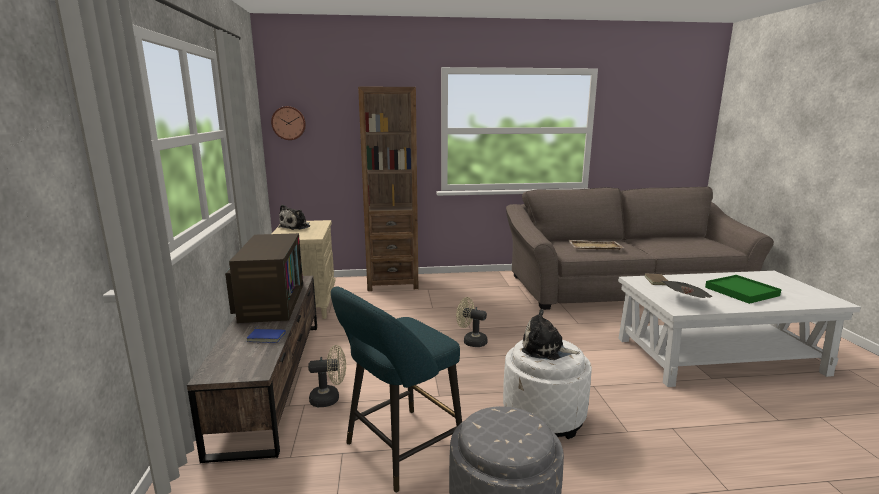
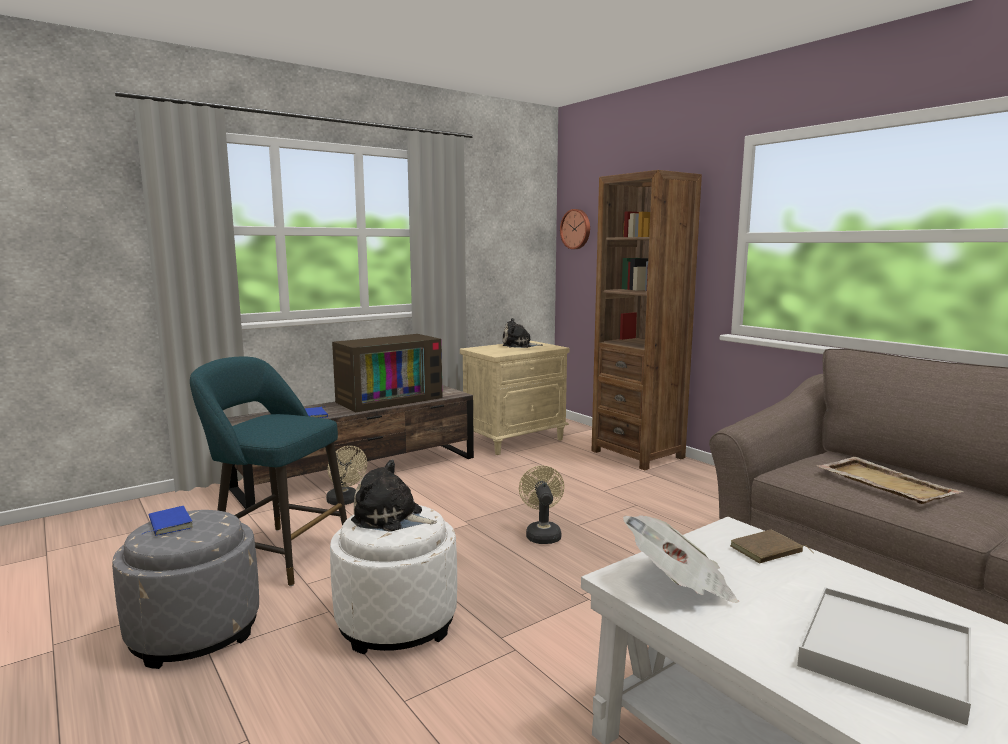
camera: 60 degrees right, 5 degrees down
(496, 437) = (168, 524): none -> blue book
(546, 349) = (391, 518): plush toy -> plush toy turned 60 degrees counterclockwise
(741, 291) = (884, 655): green tray -> white tray

